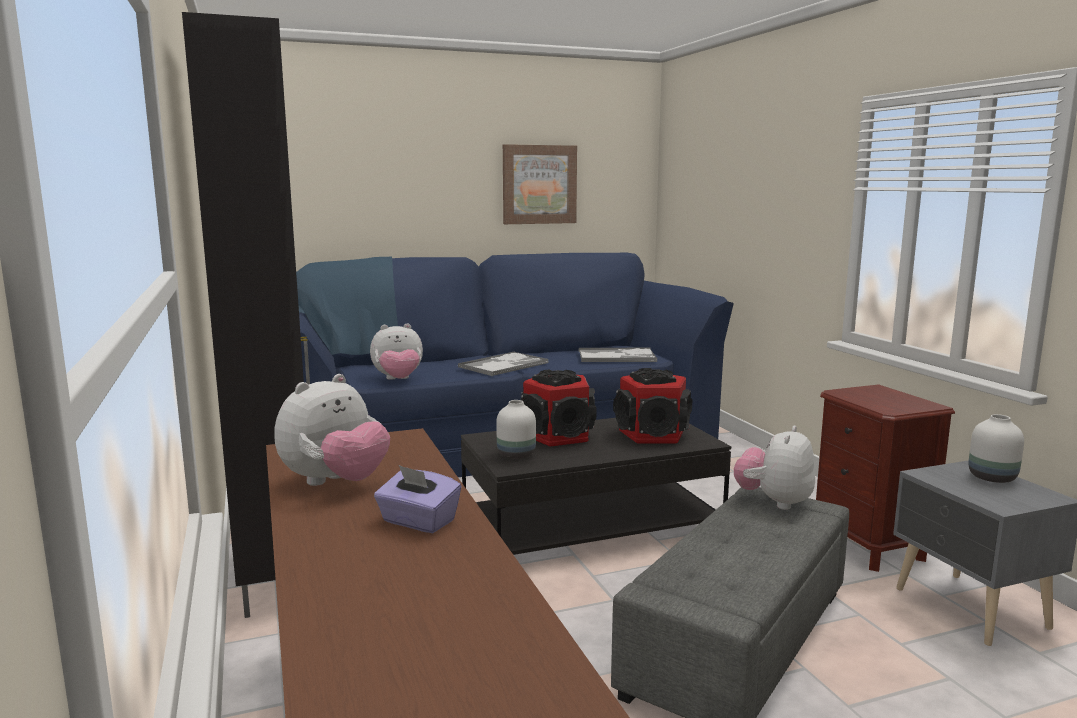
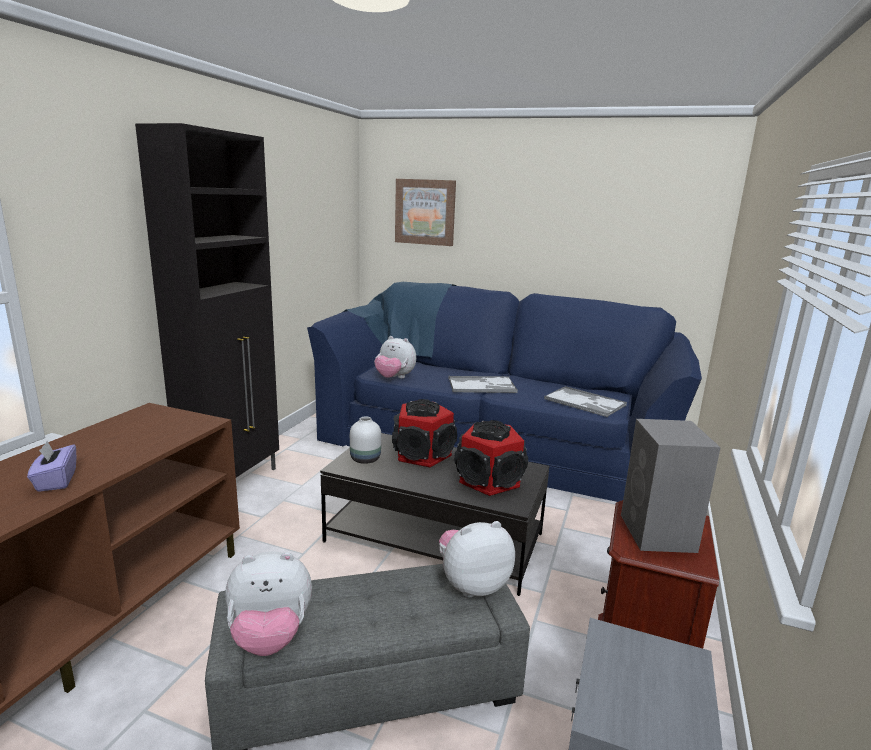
camera: 40 degrees right, 5 degrees up
(335, 483) = (102, 439): plush toy -> plush toy (270, 637)
(539, 184) = (600, 235): picture -> picture (425, 212)
(882, 400) = (658, 534): none -> grey speaker
(991, 477) = (677, 682): white vase -> none

